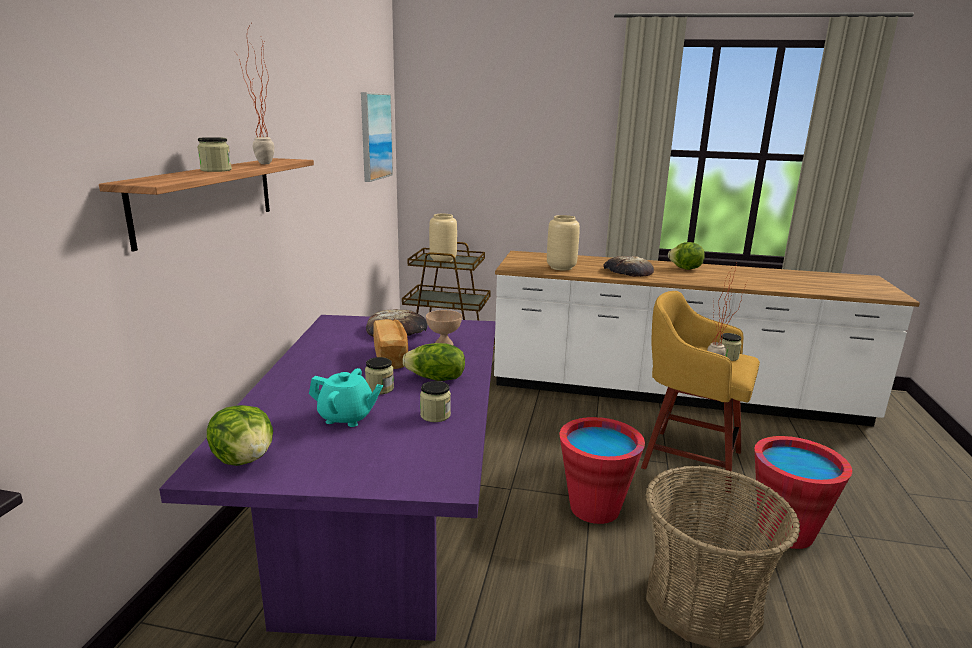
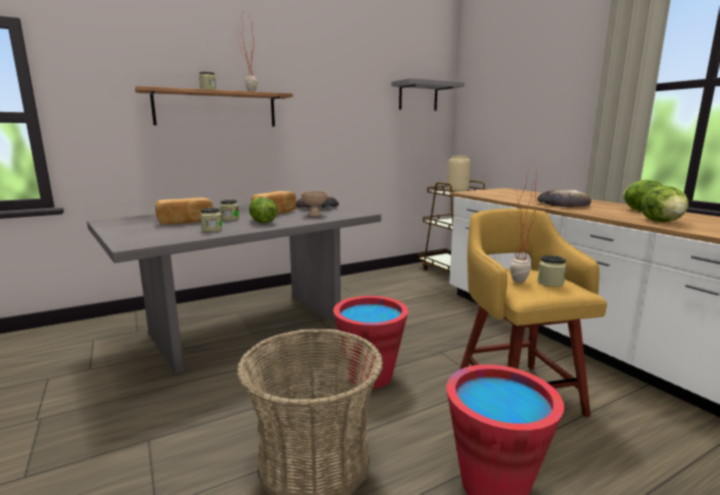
camera: 50 degrees right, 5 degrees down
(245, 459) = (123, 221): lettuce -> lettuce (662, 221)
(347, 417) = (186, 222): turquoise teapot -> bread
(375, 136) = (418, 97): picture -> grey shelf
(383, 536) = (247, 328): purple dining table -> grey dining table
(561, 267) = (508, 196): beige vase -> none

